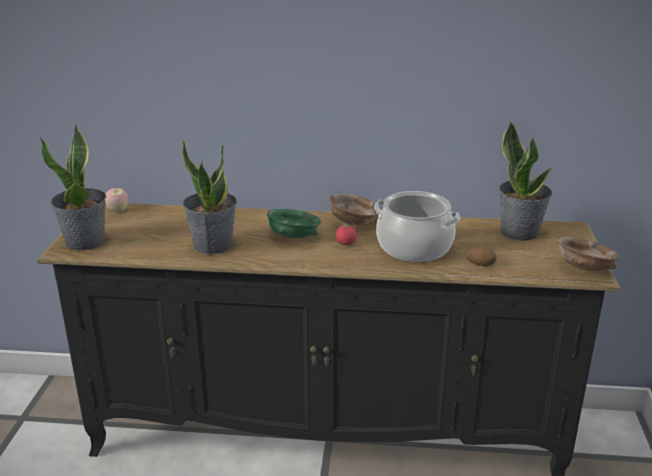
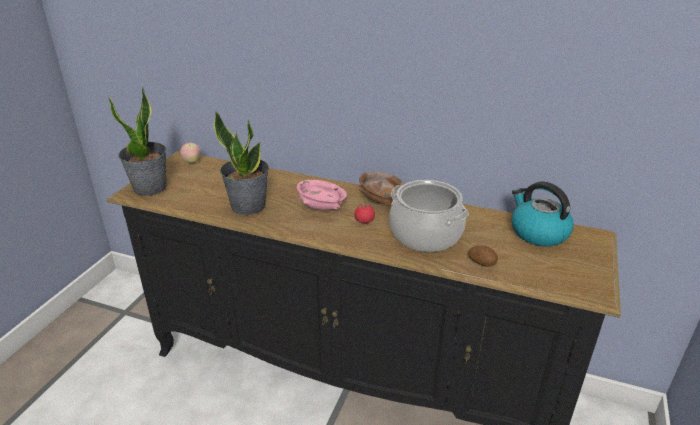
camera: 15 degrees right, 5 degrees up
(293, 236) = (321, 207): green bowl -> pink bowl
(519, 232) = (538, 233): potted plant -> kettle
(584, 268) = (588, 285): brown bowl -> none

